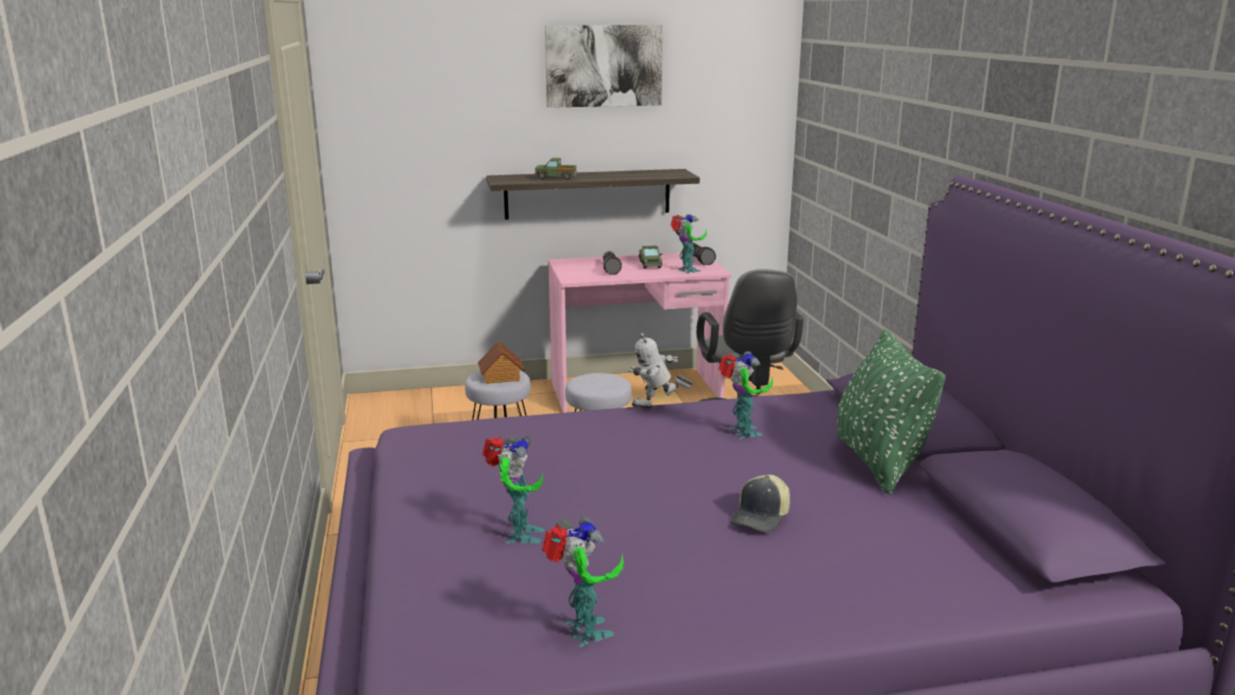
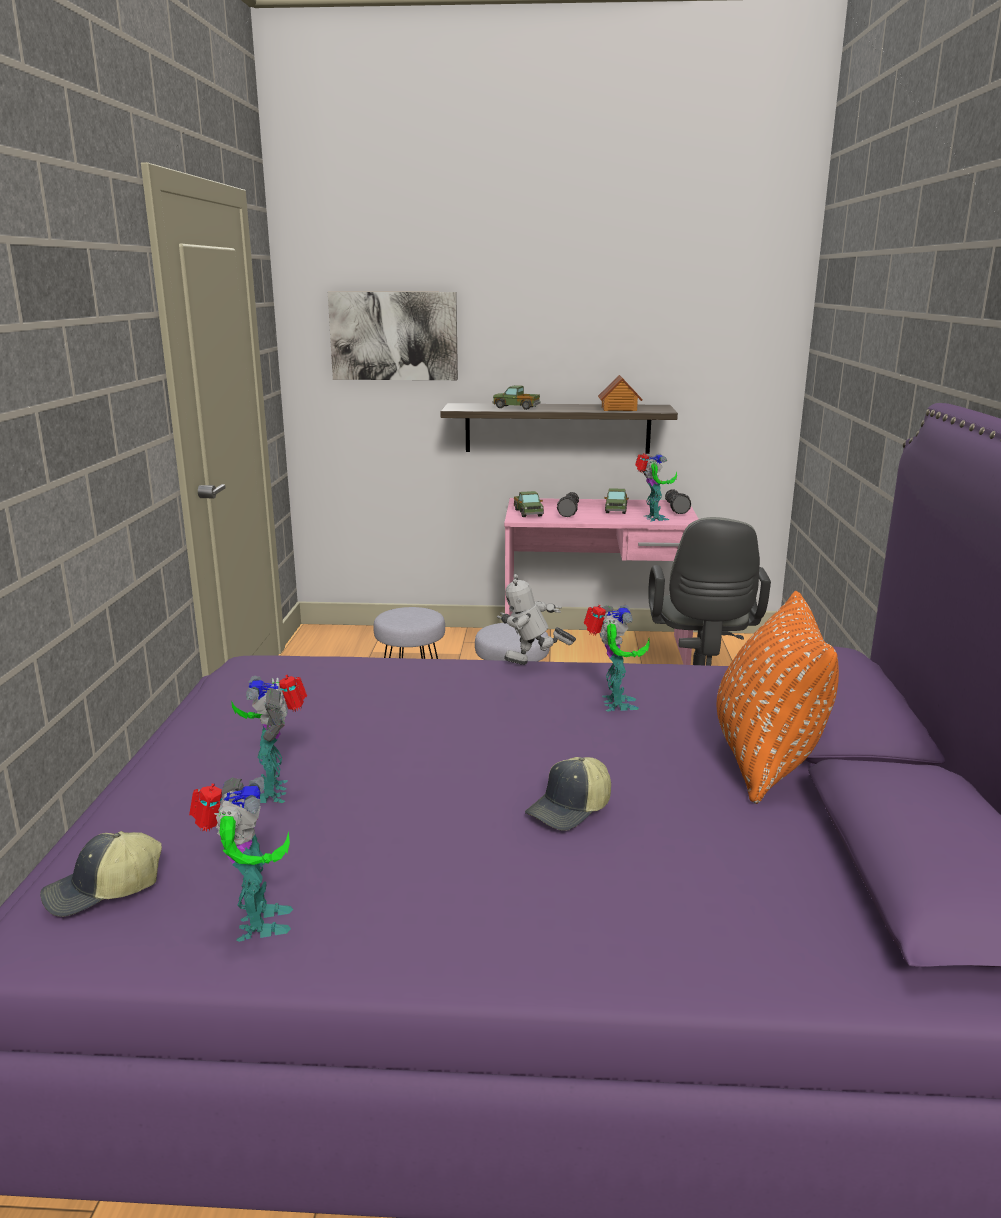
camera: 15 degrees right, 0 degrees up
(442, 630) = (103, 891): none -> cap
(501, 377) = (412, 617): toy house -> toy house (619, 409)
(519, 535) = (273, 790): toy robot -> toy robot turned 150 degrees clockwise
(576, 273) = (528, 513): none -> toy truck
(603, 65) = (580, 285): picture -> picture (394, 336)
(878, 462) = (765, 761): green pillow -> orange pillow

